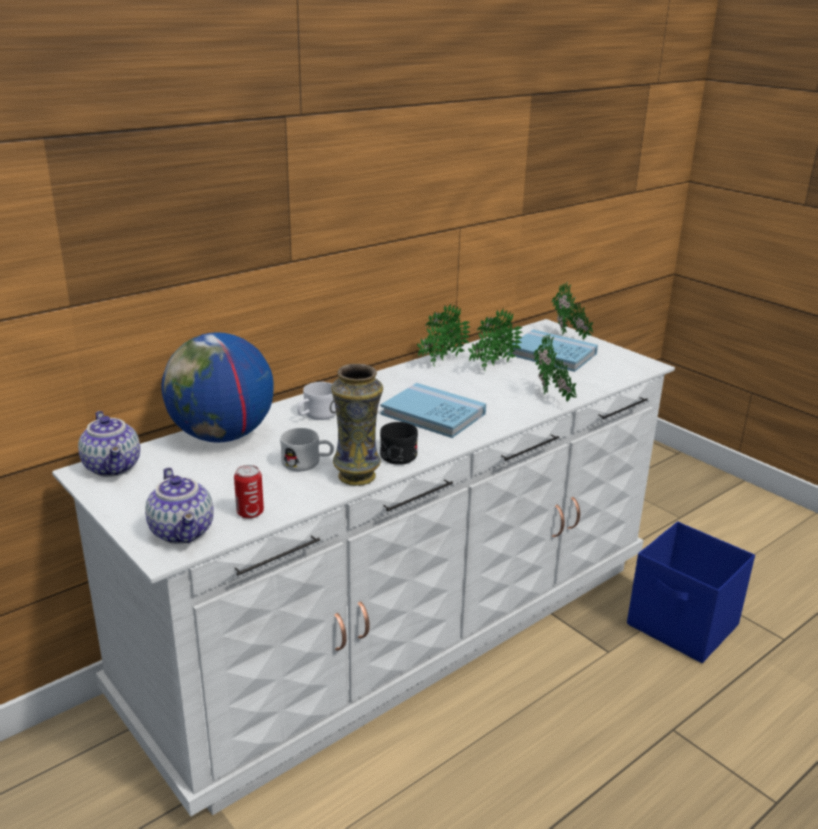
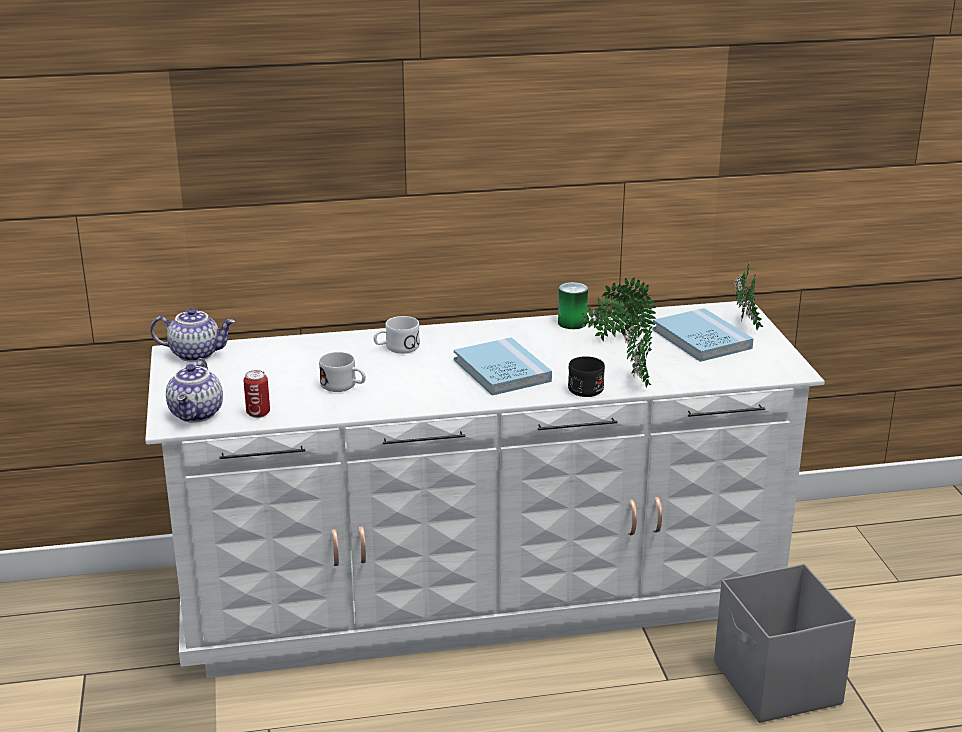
camera: 30 degrees right, 0 degrees up
(114, 467) = (196, 354): teapot -> teapot turned 90 degrees counterclockwise
(222, 436) = (301, 348): globe -> none
(357, 477) = (370, 407): vase -> none
(396, 453) = (426, 396): black mug -> black mug (586, 387)
(440, 362) = (572, 323): potted plant -> can
(683, 626) = (777, 684): blue storage box -> grey storage box

